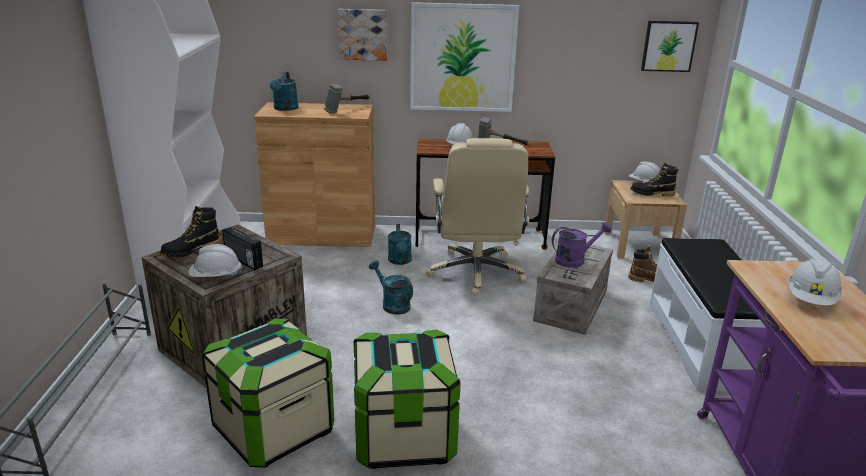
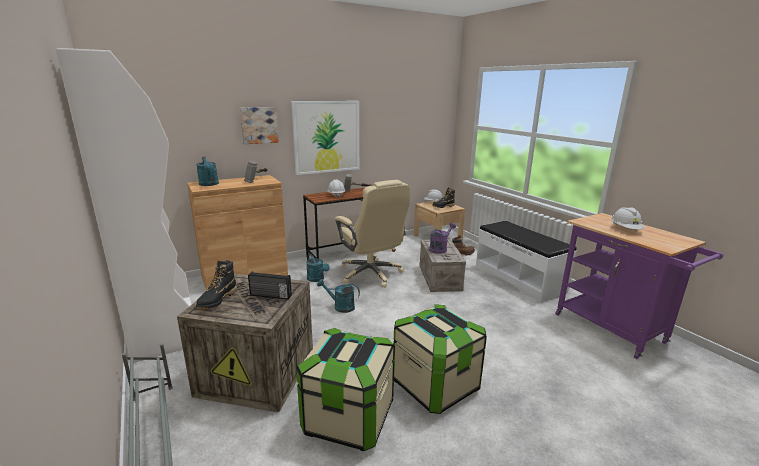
camera: 30 degrees left, 5 degrees down
(216, 277) = (264, 312): white hard hat -> none
(668, 46) = (435, 122): picture -> none

